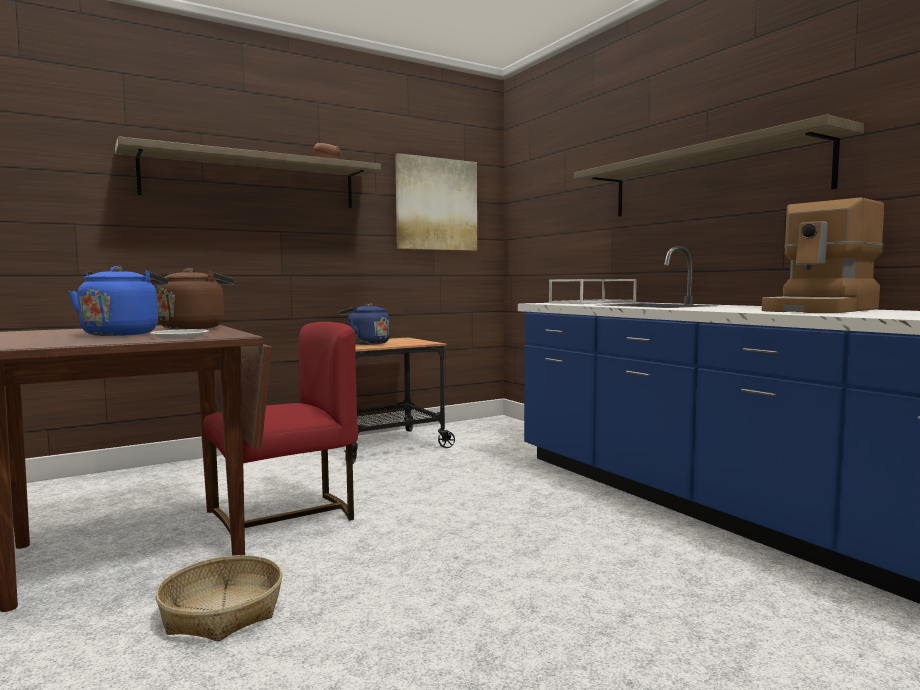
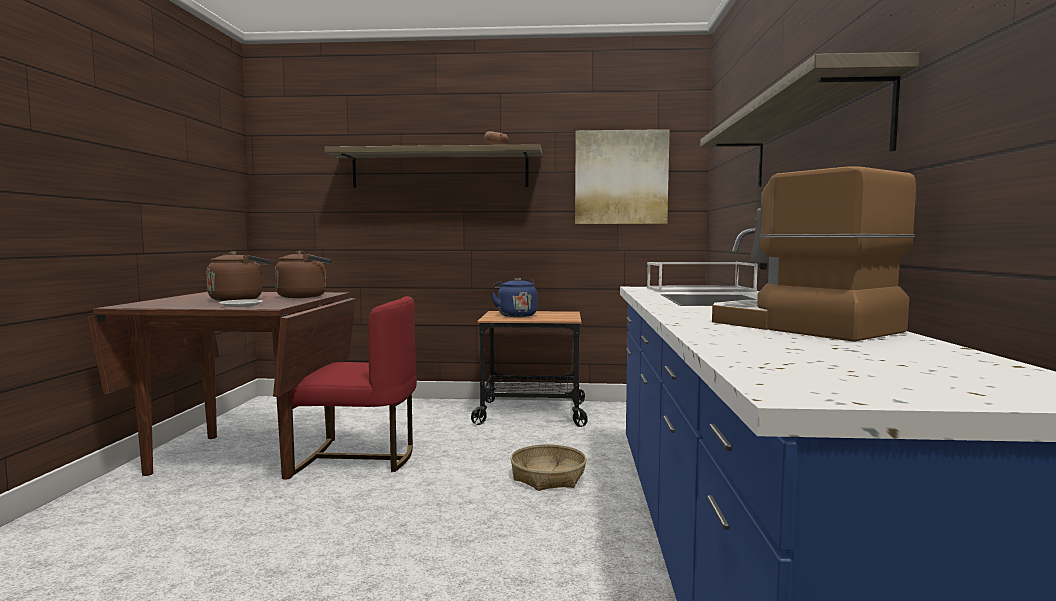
camera: 35 degrees right, 0 degrees up
(122, 334) = (239, 299): blue kettle -> brown kettle
(222, 612) = (214, 512): basket -> basket (548, 477)
(821, 310) = (799, 327): coffee machine -> coffee machine turned 60 degrees clockwise

